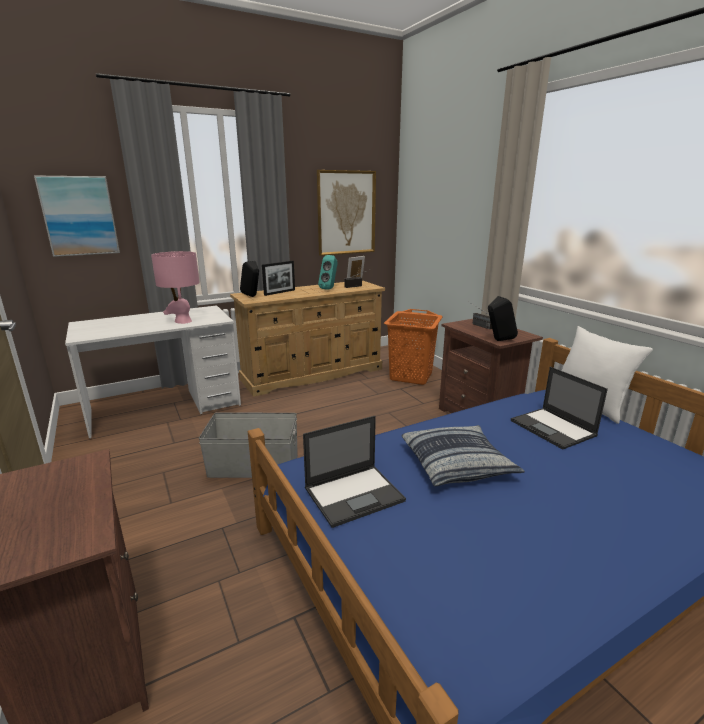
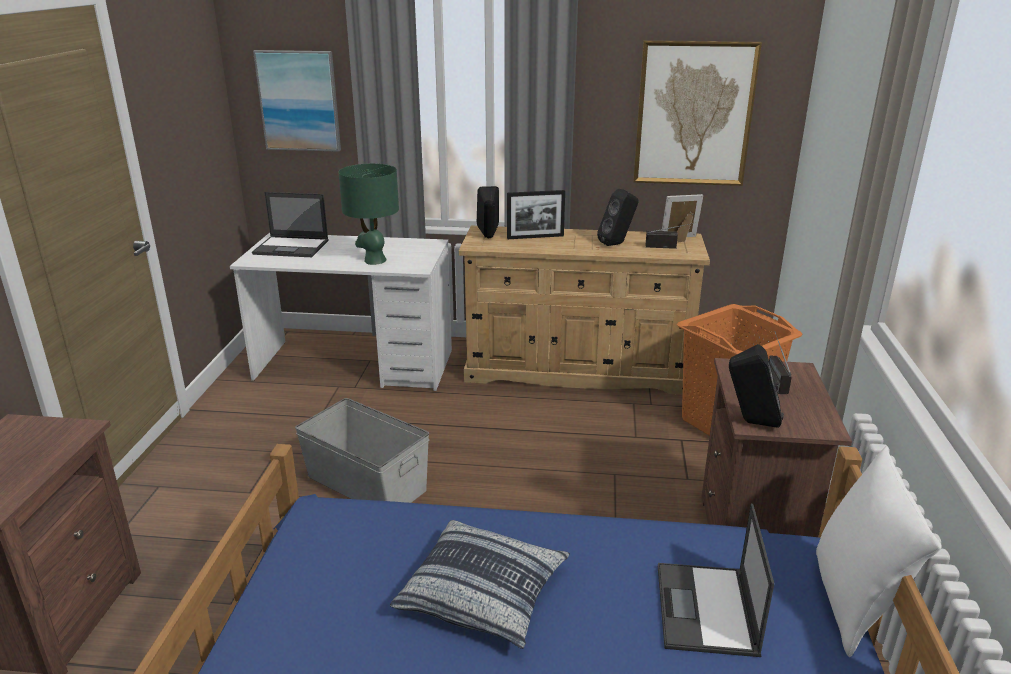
camera: 35 degrees right, 5 degrees up
(183, 321) = (374, 260): pink table lamp -> green table lamp
(329, 289) = (617, 244): turquoise speaker -> black speaker
(355, 494) = (320, 572): laptop -> laptop (292, 247)

